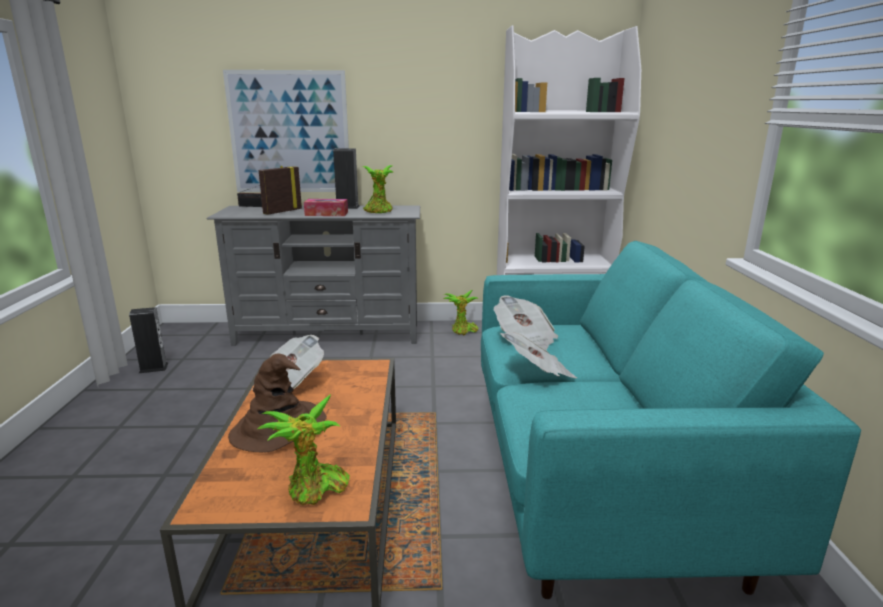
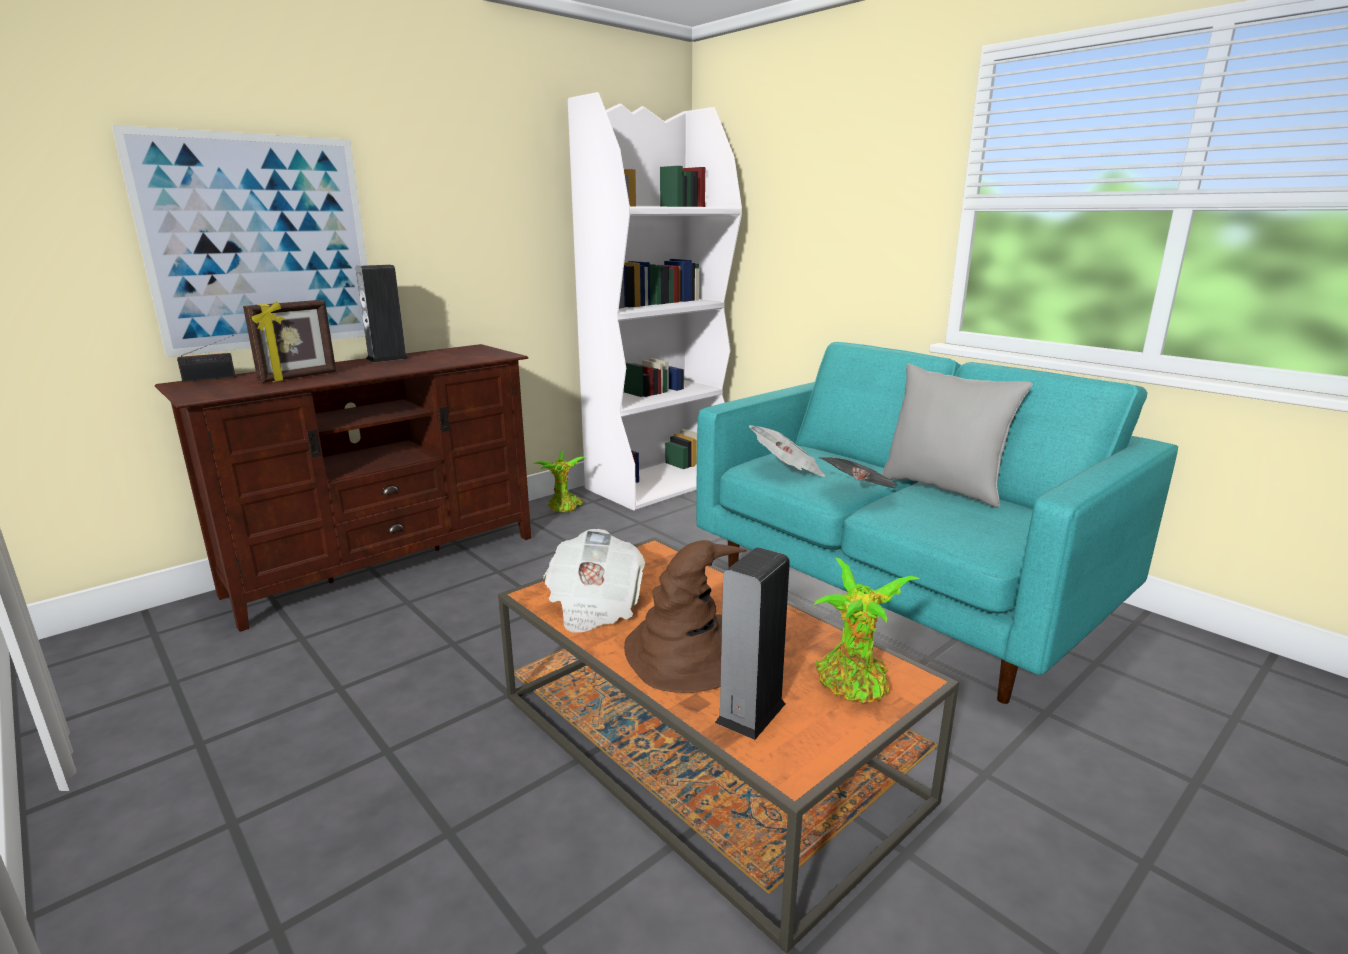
camera: 40 degrees left, 0 degrees up
(153, 368) = (134, 717): speaker -> speaker (750, 713)
(282, 211) = (298, 377): picture frame -> picture frame turned 135 degrees counterclockwise
(326, 214) = (386, 370): tissue box -> none
(329, 334) = (387, 564): grey tv stand -> brown tv stand
(379, 211) = (454, 357): potted plant -> none
(619, 392) = (943, 488): none -> grey pillow

